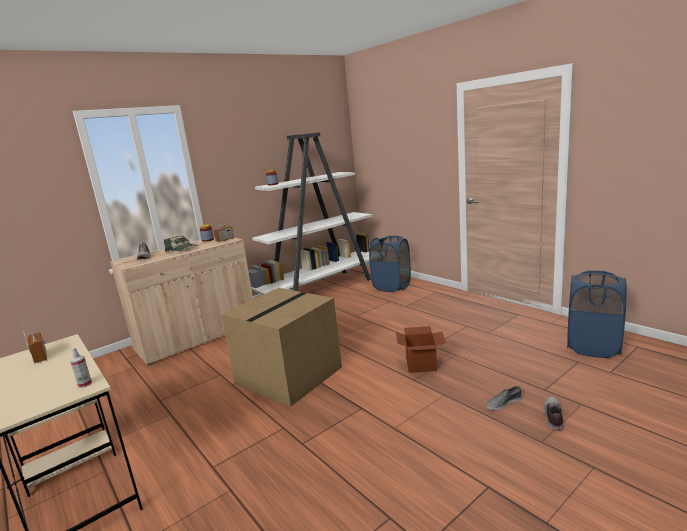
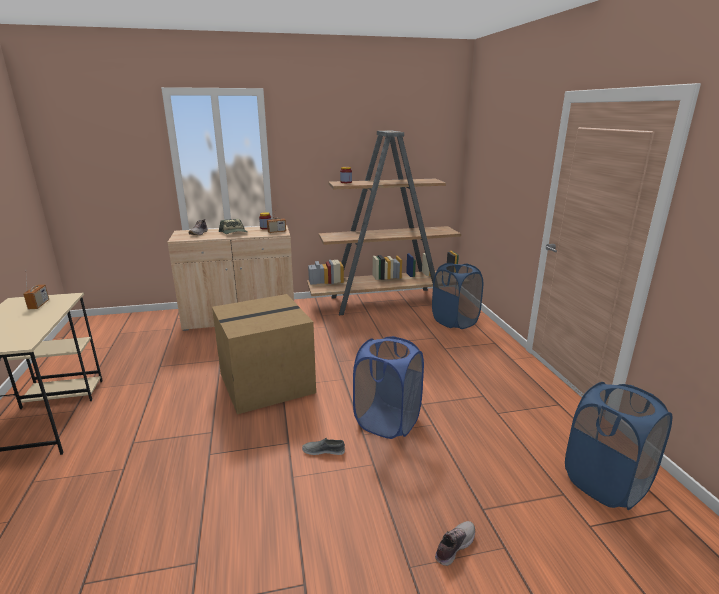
camera: 25 degrees right, 5 degrees up
(85, 384) = (23, 340): spray bottle -> none
(322, 288) = (387, 301): white bookcase -> brown bookcase
(421, 365) = (387, 421): cardboard box -> blue laundry basket
(503, 402) = (421, 502): grey shoe -> grey shoe (323, 450)

